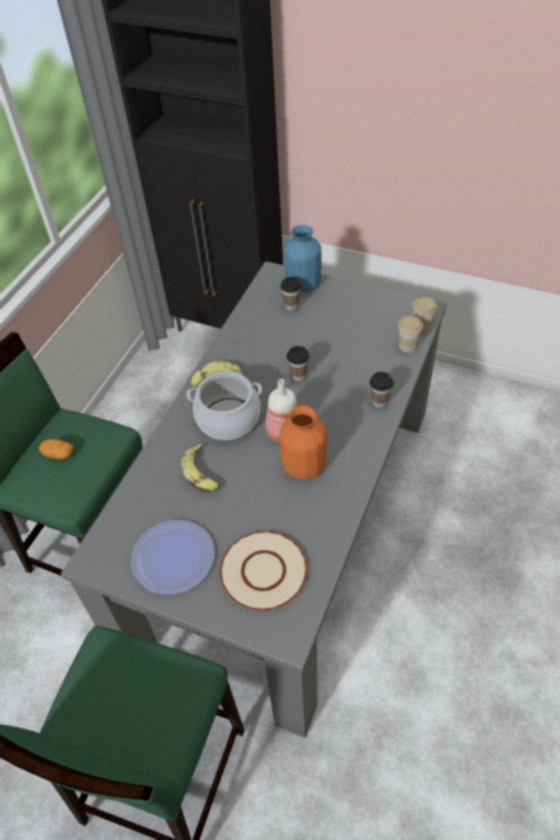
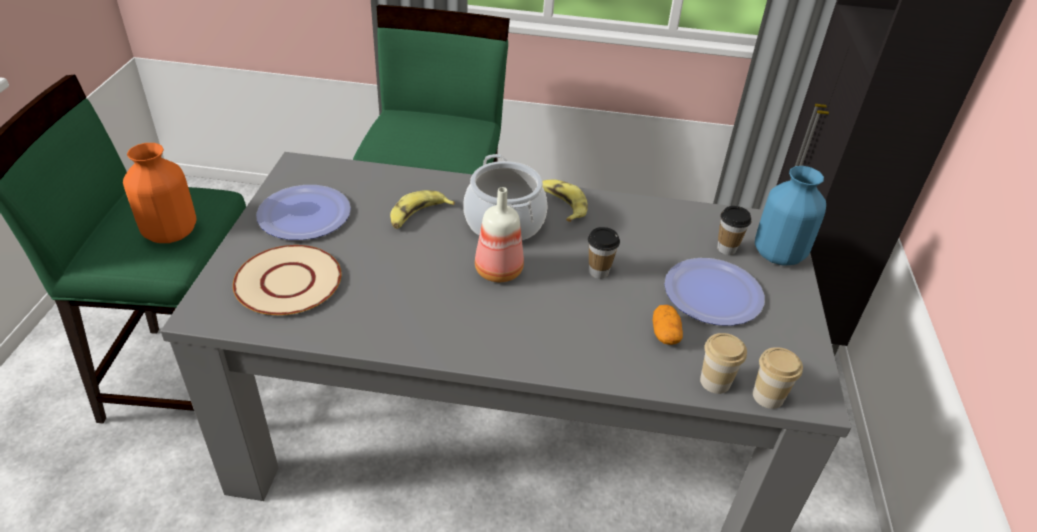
camera: 70 degrees right, 10 degrees down
(58, 454) = (431, 129): potato -> potato (665, 333)
(304, 467) = (446, 296): orange vase -> orange vase (169, 233)
(333, 325) = (713, 293): none -> plate
(379, 402) = (583, 359): cup -> none

